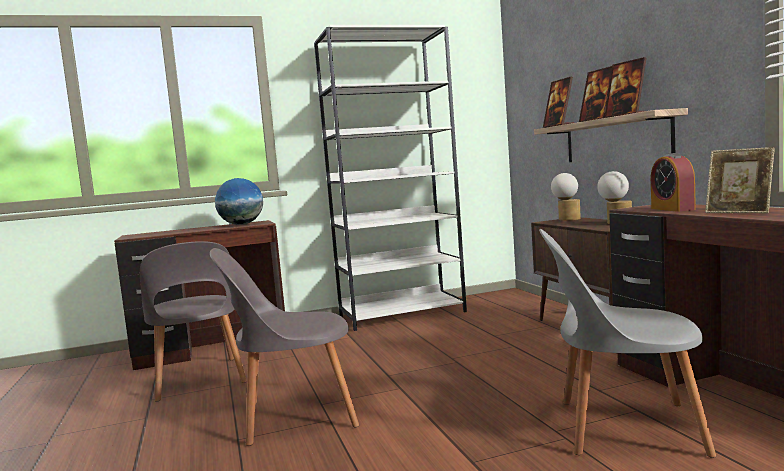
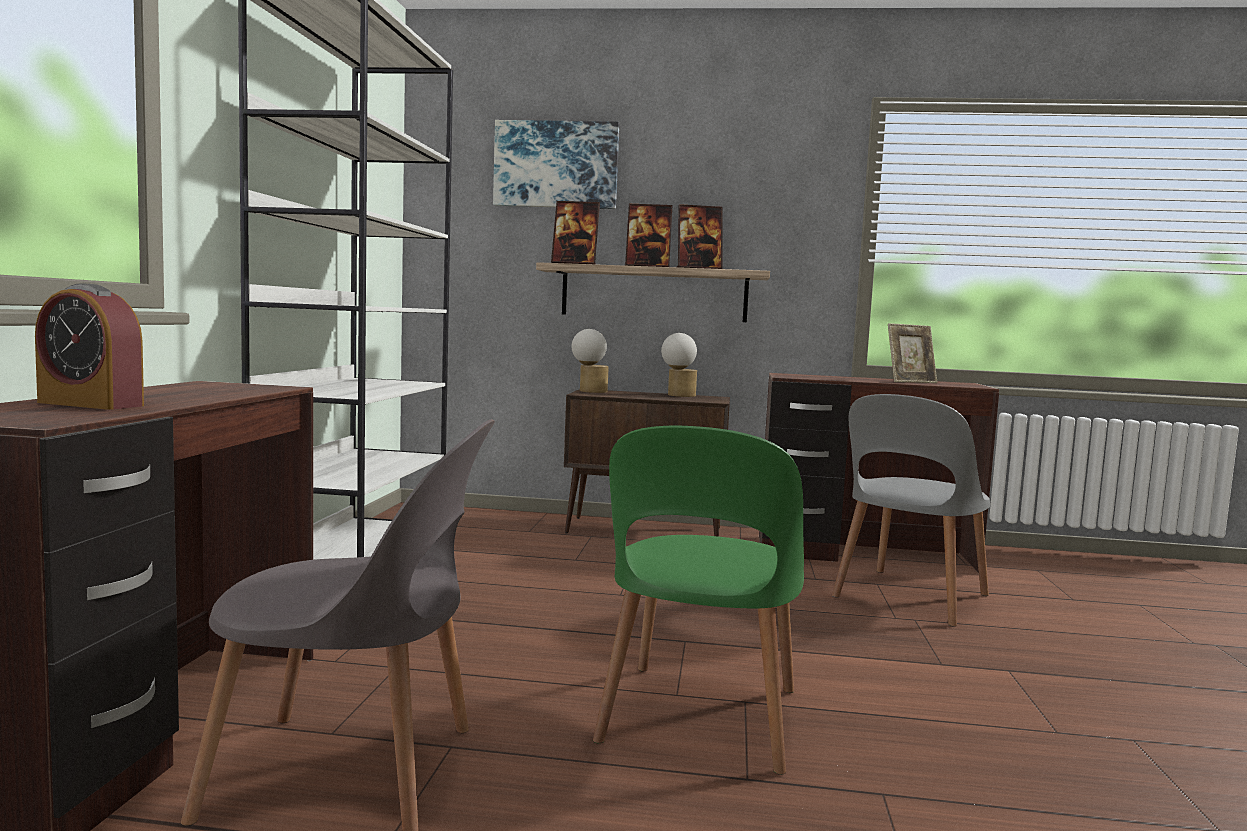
camera: 65 degrees left, 0 degrees up
(241, 224) = (219, 389): globe -> none
(294, 415) = (698, 720): grey chair -> green chair
(560, 54) = (556, 165): none -> picture
(672, 209) = (834, 378): alarm clock -> alarm clock (91, 404)

